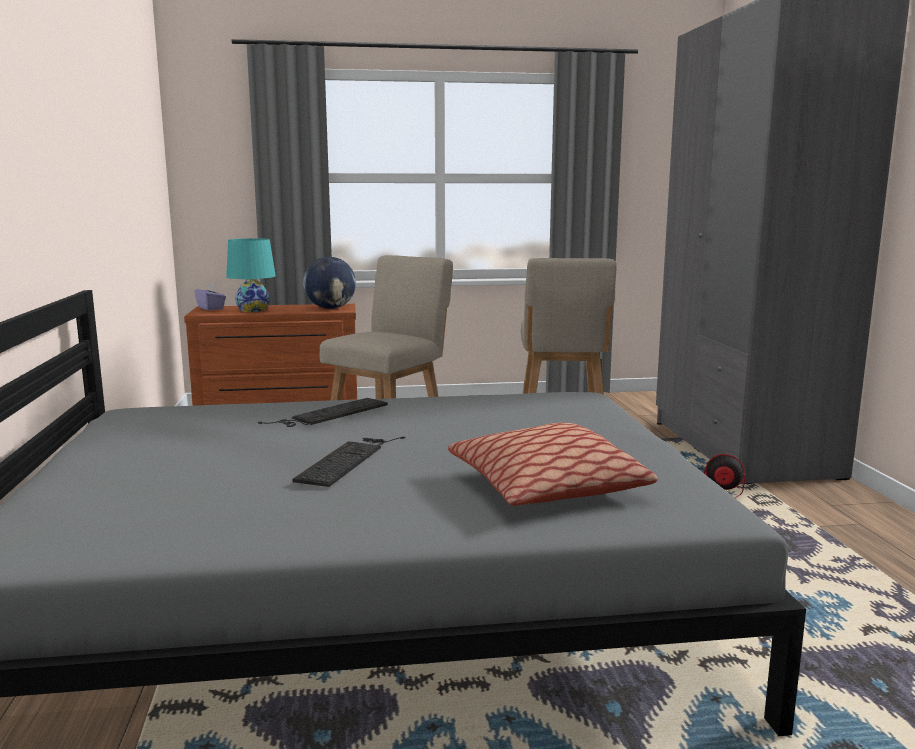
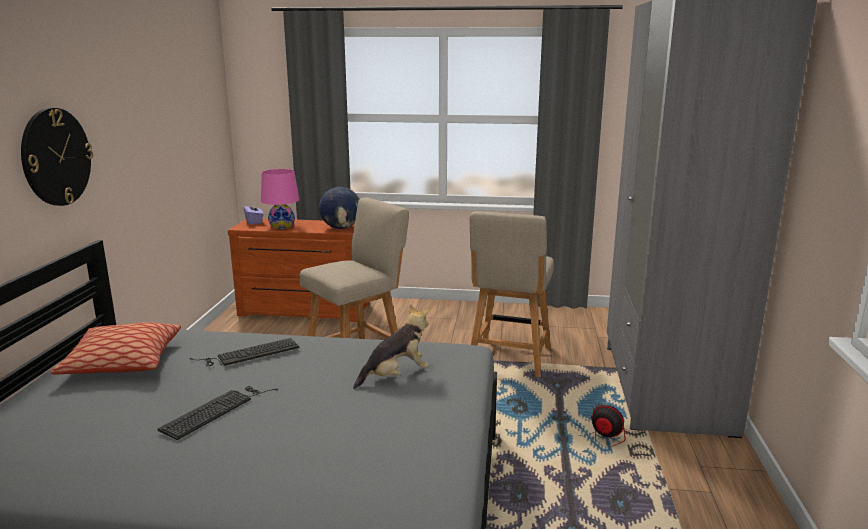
camera: 15 degrees right, 5 degrees up
(43, 167) = (56, 157): none -> wall clock
(253, 310) = (282, 226): turquoise table lamp -> pink table lamp
(529, 418) = (396, 376): none -> plush toy
(547, 487) = (331, 465): pillow -> pillow (122, 362)

